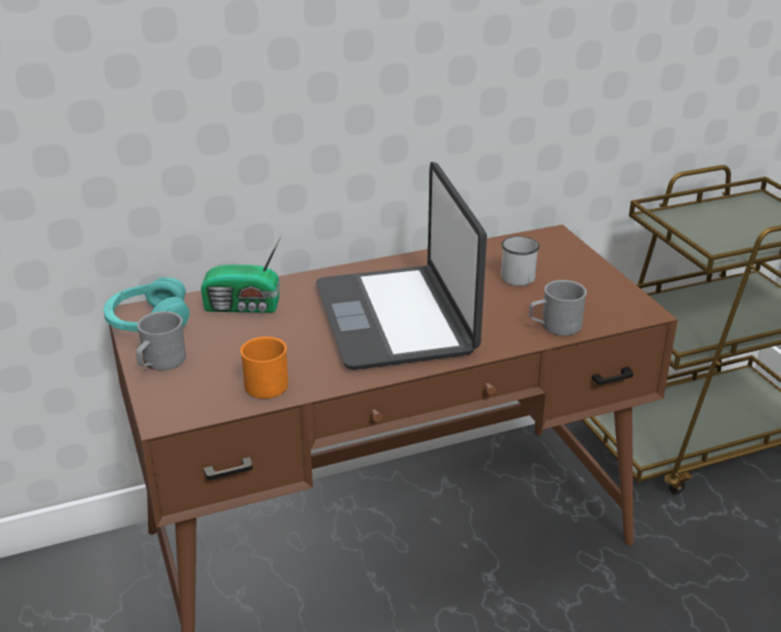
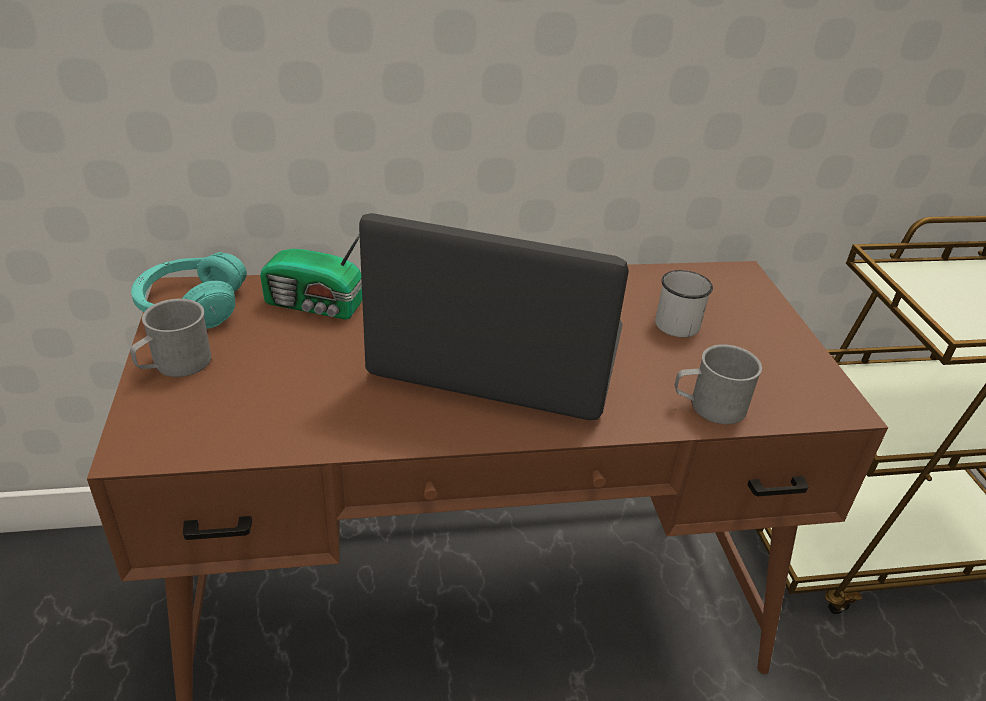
camera: 10 degrees right, 5 degrees up
(269, 381) = (294, 419): orange mug -> none
(396, 318) = (499, 356): laptop -> laptop turned 105 degrees clockwise

